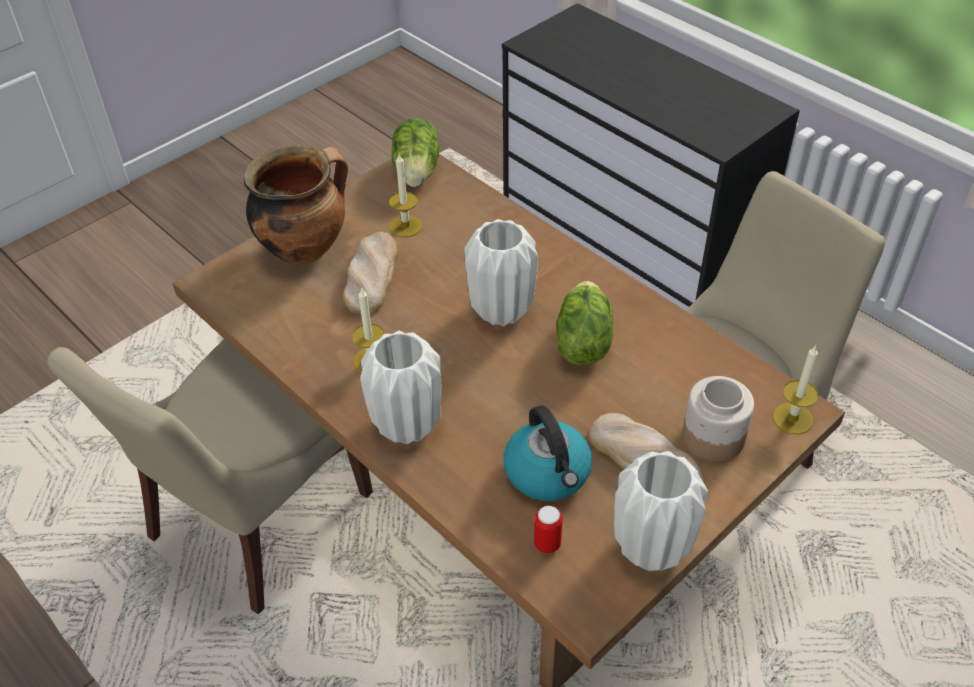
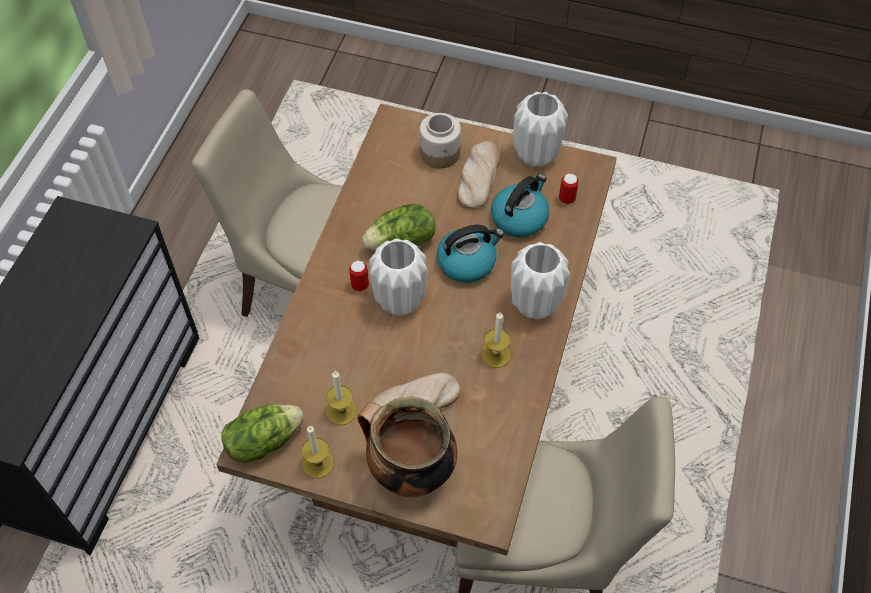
camera: 120 degrees left, 10 degrees up
(513, 389) = (467, 262): none -> kettle
(545, 287) = (360, 285): none -> can
(792, 418) = (401, 123): candle -> candle (318, 463)

